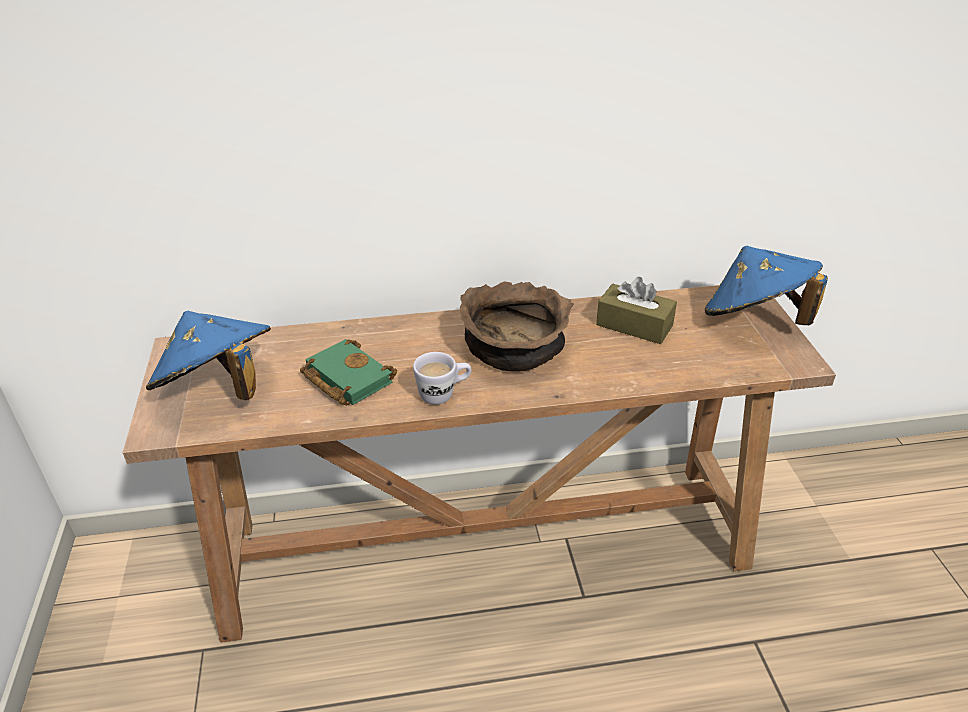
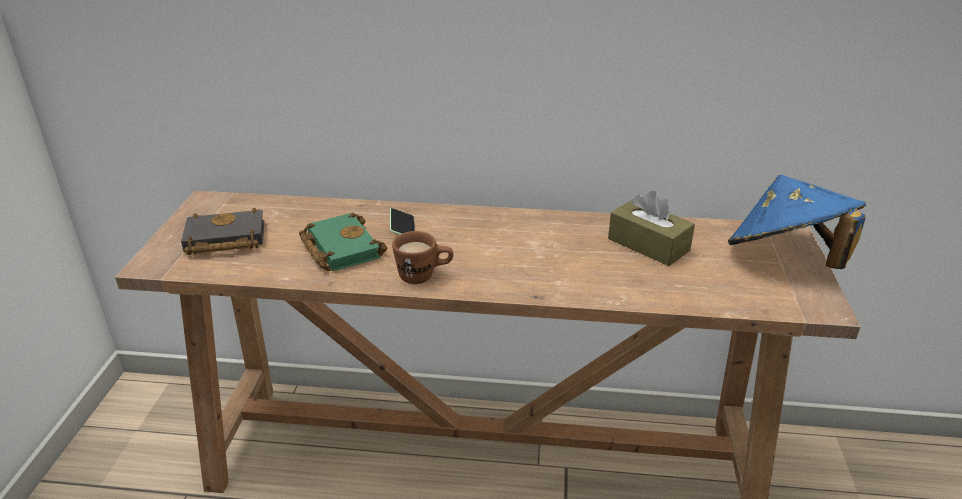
camera: 15 degrees right, 5 degrees down
(219, 390) = (223, 240): blue hat -> black book
(399, 348) = (402, 230): none -> phone
(444, 394) = (424, 276): white mug -> brown mug
(515, 349) = (514, 247): brown bowl -> none

